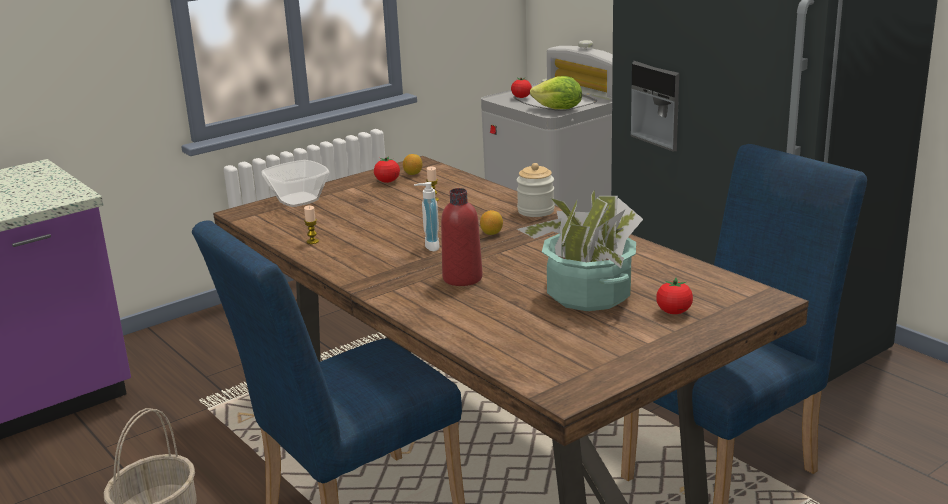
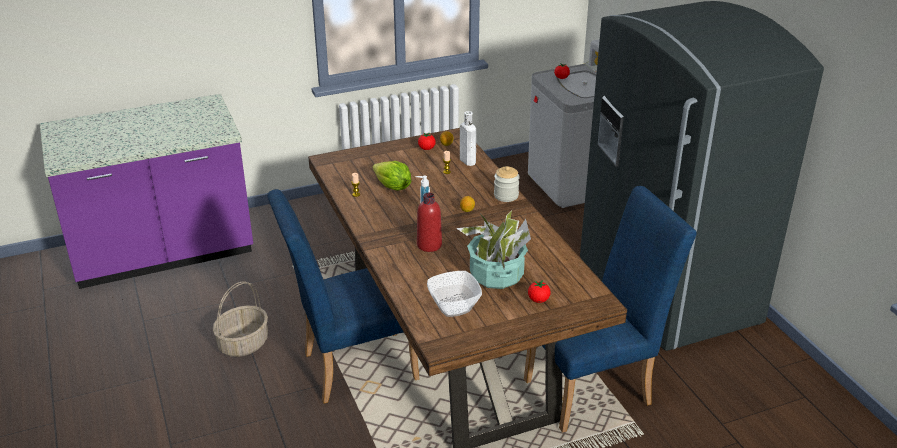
camera: 15 degrees right, 10 degrees up
(299, 200) = (364, 155): bowl -> bowl (455, 307)
(453, 185) = (467, 160): none -> white bottle
(558, 109) = (580, 96): lettuce -> lettuce (393, 187)

